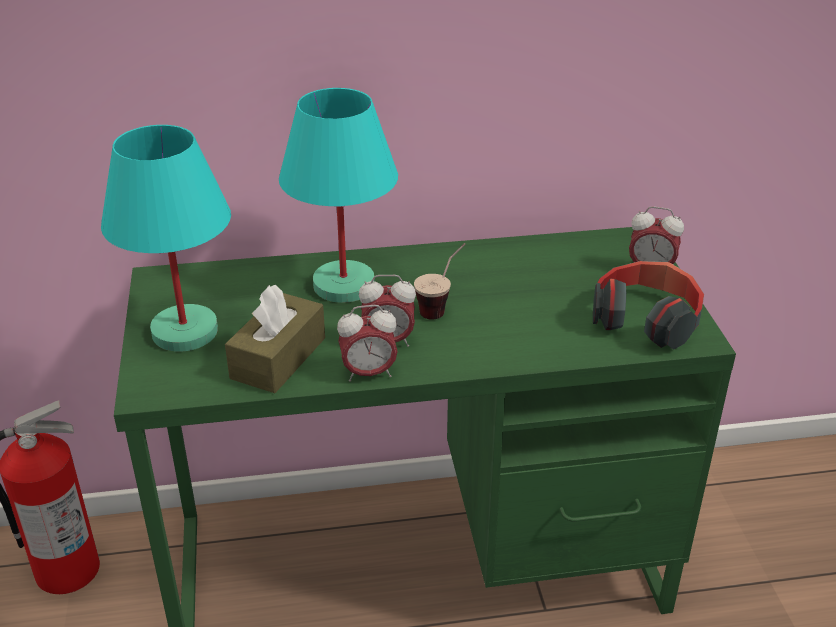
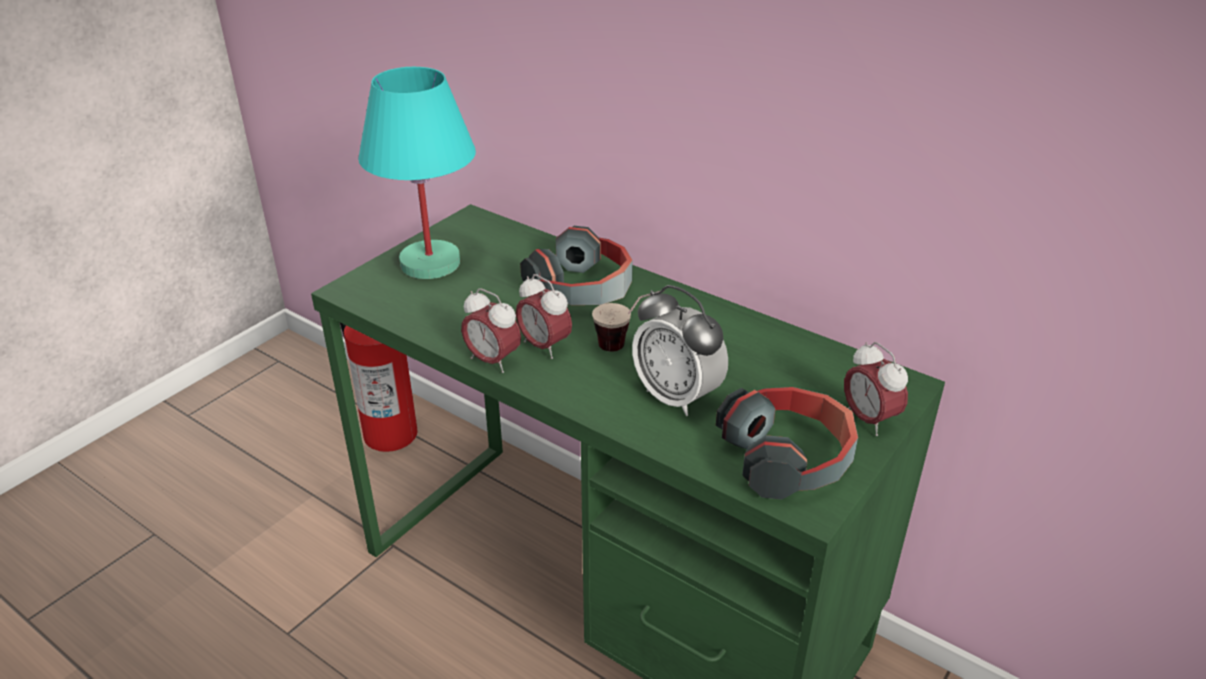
camera: 45 degrees right, 0 degrees up
(278, 358) = (455, 314): brown tissue box -> none
(345, 285) = (582, 289): turquoise table lamp -> headphones
(529, 322) = (677, 397): none -> alarm clock

